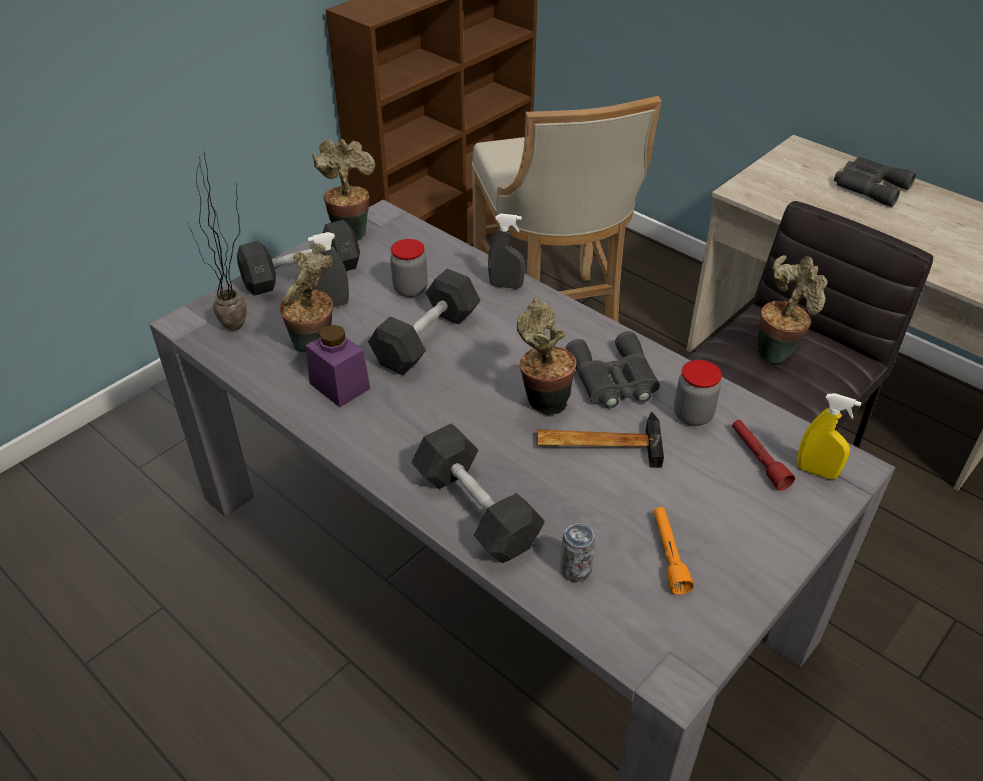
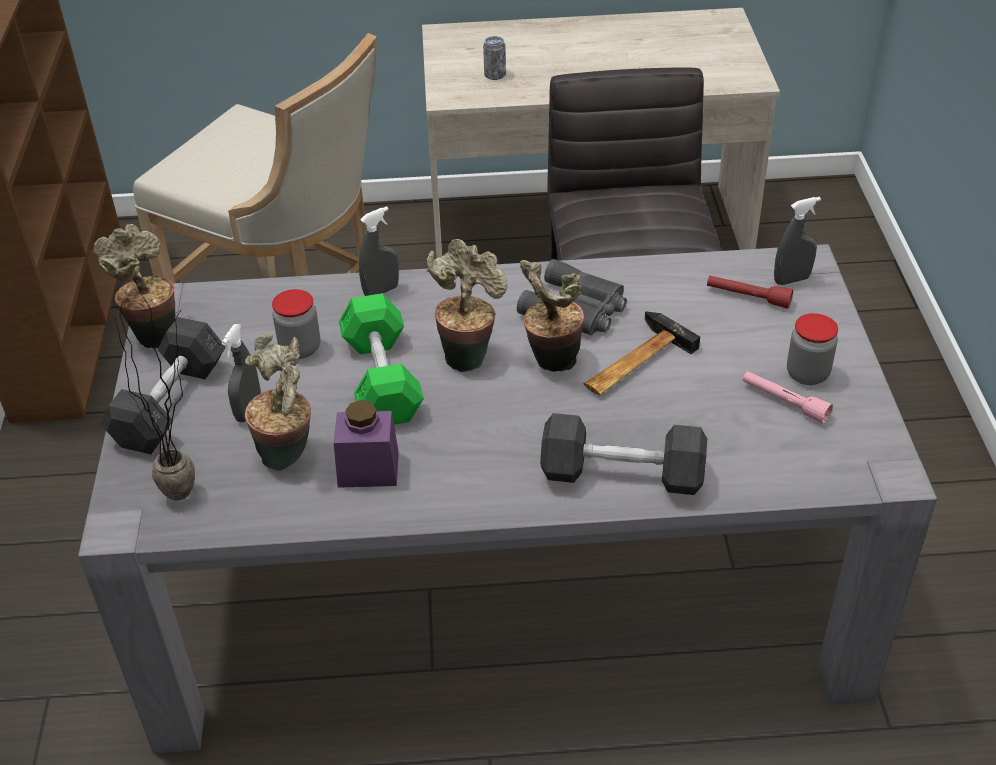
camera: 45 degrees left, 0 degrees up
(426, 338) = (382, 379): grey dumbbell -> green dumbbell
(575, 570) = (745, 459): can -> can (495, 75)
(668, 555) = (784, 402): orange flashlight -> pink flashlight
(692, 415) = (666, 297): jar -> jar (807, 374)
(778, 351) = (629, 218): potted plant -> potted plant (468, 354)
(816, 471) = (791, 280): yellow spray bottle -> grey spray bottle
(868, 186) = (538, 41): grey binoculars -> none

